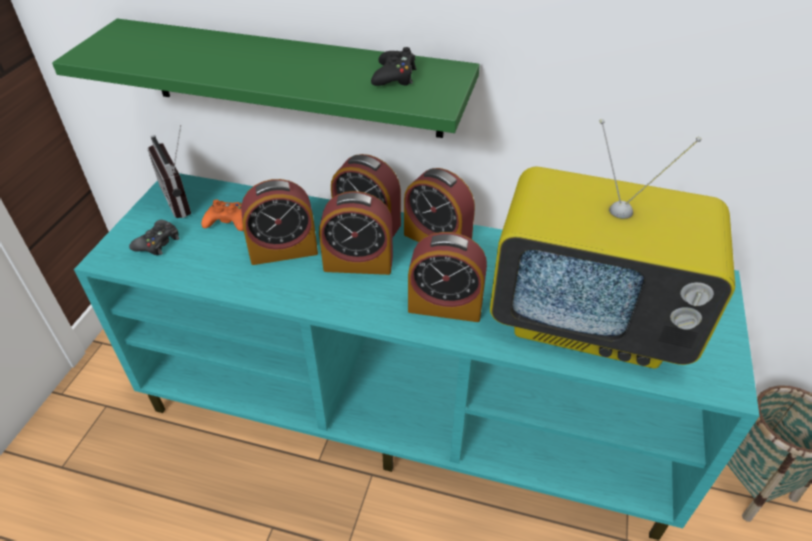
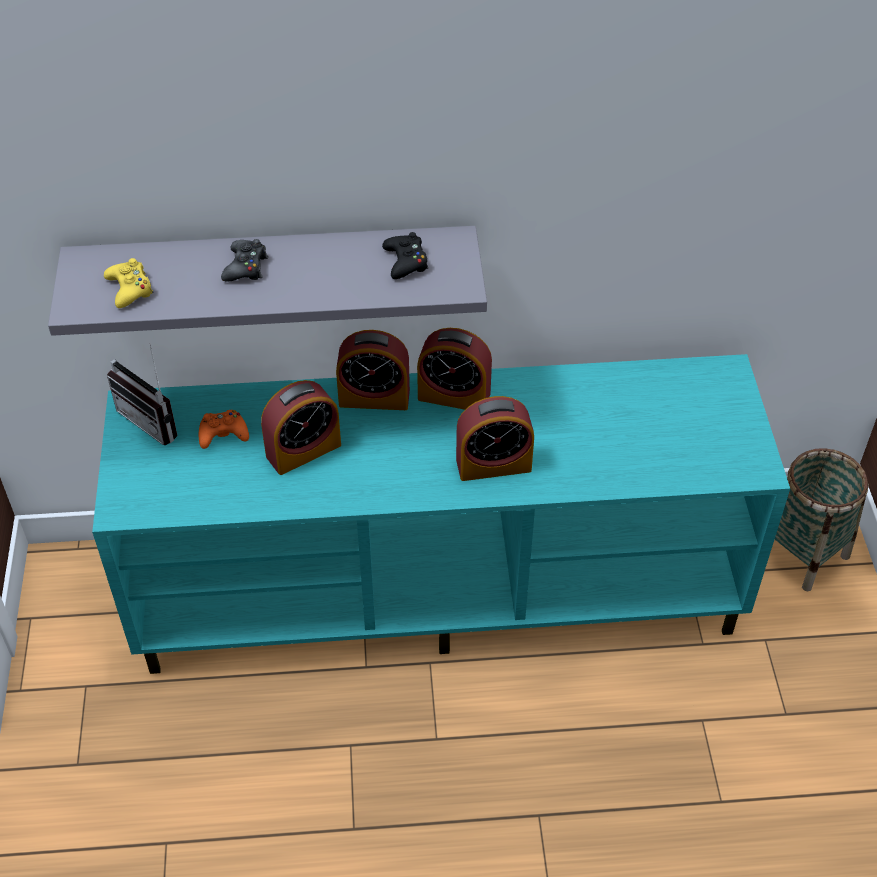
camera: 20 degrees left, 5 degrees up
(140, 51) = (130, 289): none -> yellow game controller
(158, 243) = (163, 478): black game controller -> black game controller (246, 267)
(292, 78) = (273, 269): green shelf -> grey shelf
(358, 263) = (388, 443): alarm clock -> none
(590, 320) = (630, 442): television -> none

